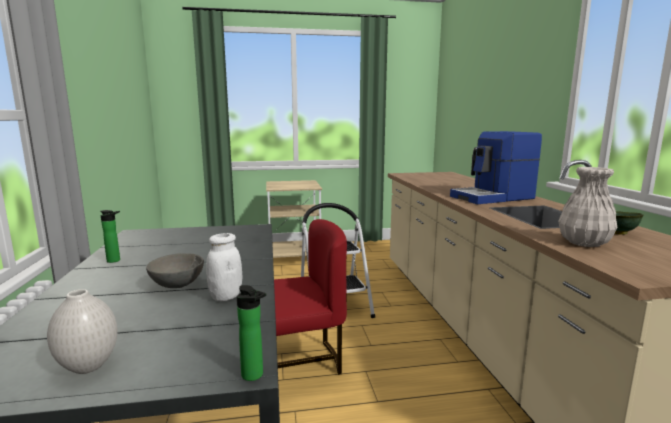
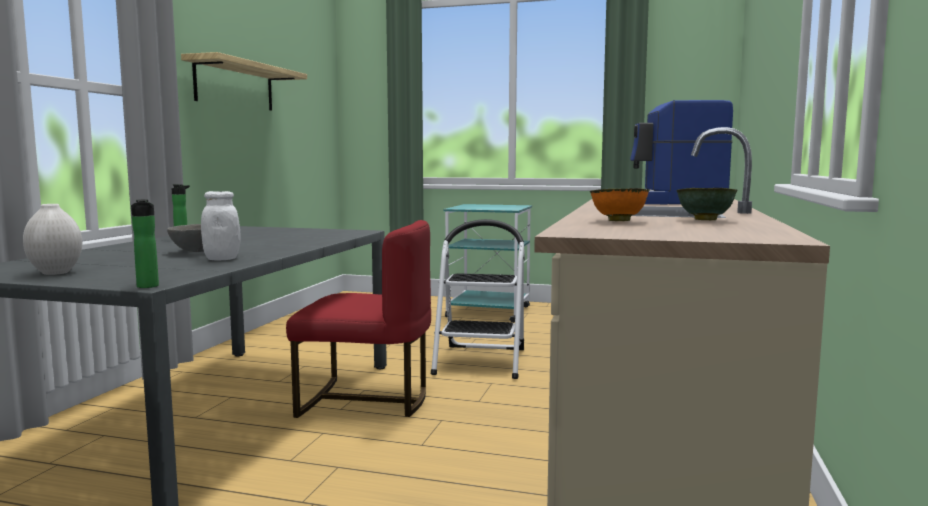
camera: 25 degrees right, 5 degrees down
(94, 98) = (235, 86): none -> shelf
(295, 257) = (490, 312): beige cart -> turquoise cart
(584, 243) = (617, 221): white vase -> orange bowl

